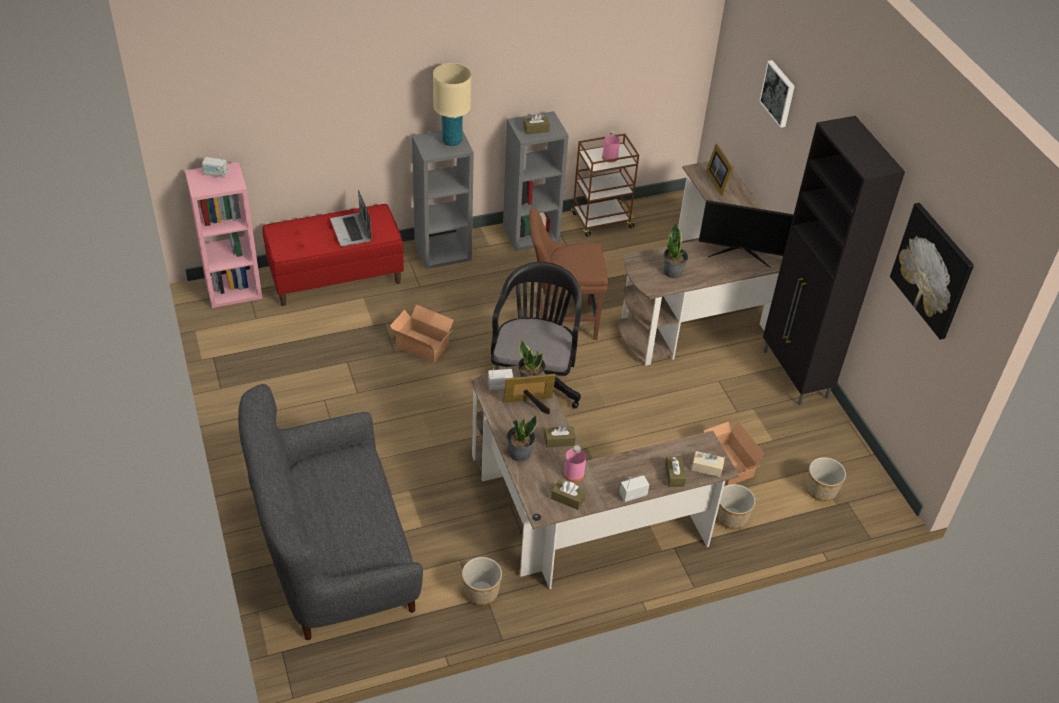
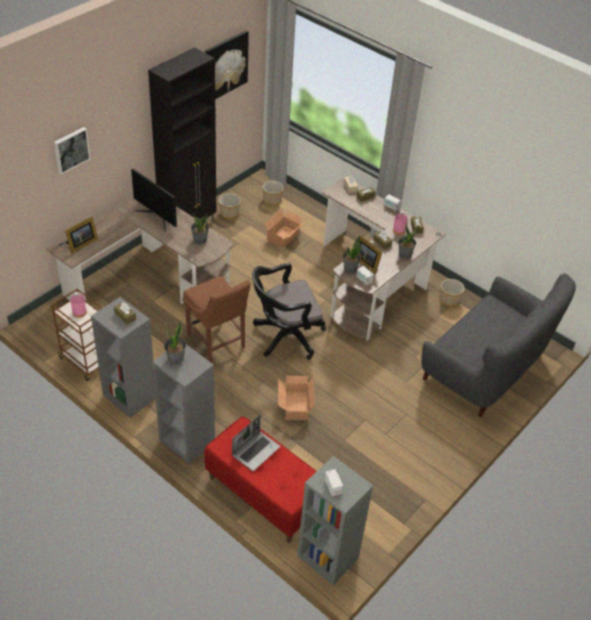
camera: 120 degrees left, 0 degrees up
(234, 289) = (327, 557): pink bookcase -> grey bookcase
(452, 141) = (175, 358): beige table lamp -> potted plant
(732, 517) = (318, 226): planter -> planter (229, 213)
(740, 253) = (157, 216): monitor -> monitor turned 150 degrees clockwise

